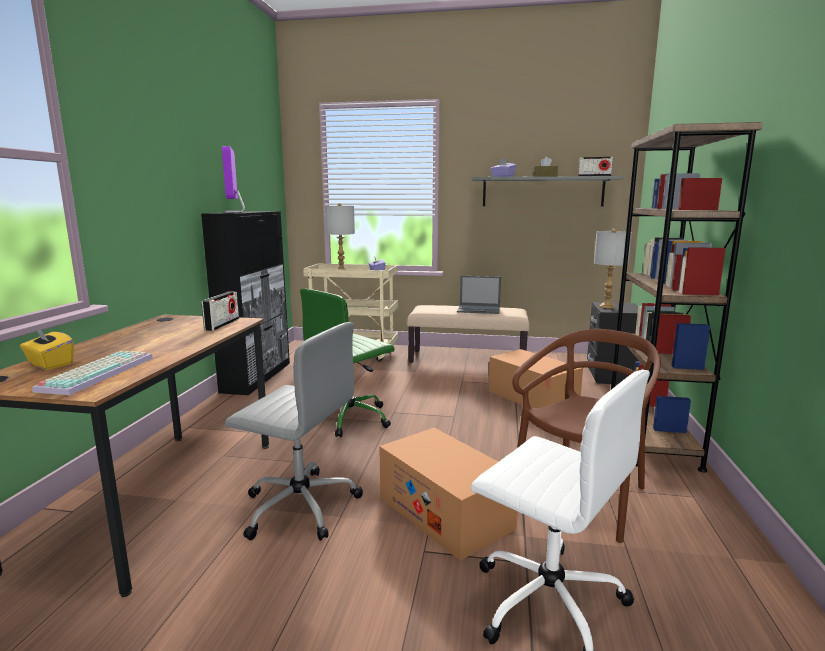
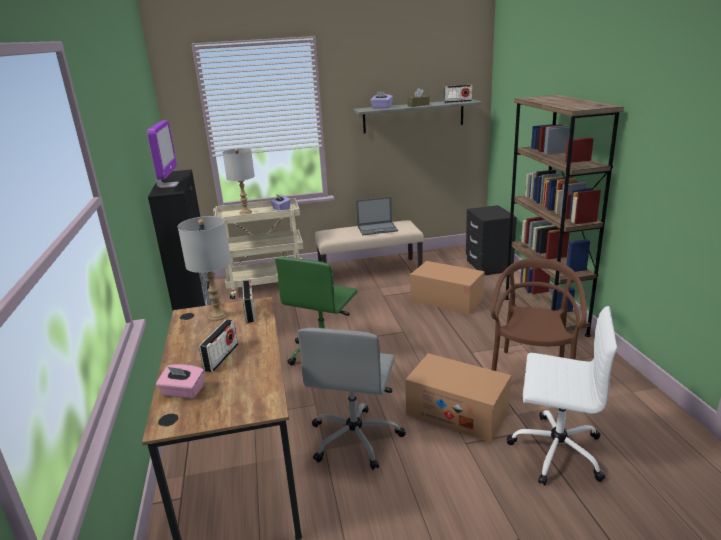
camera: 20 degrees left, 10 degrees up
(49, 364) = (183, 392): yellow tissue box -> pink tissue box
(97, 373) = (240, 390): keyboard -> none
(133, 348) = (221, 357): none -> radio
(235, 212) = (168, 185): monitor -> monitor turned 150 degrees counterclockwise
(299, 506) = (355, 438): grey office chair -> grey office chair turned 105 degrees clockwise
(607, 306) = (482, 213): grey table lamp -> grey table lamp (218, 316)

